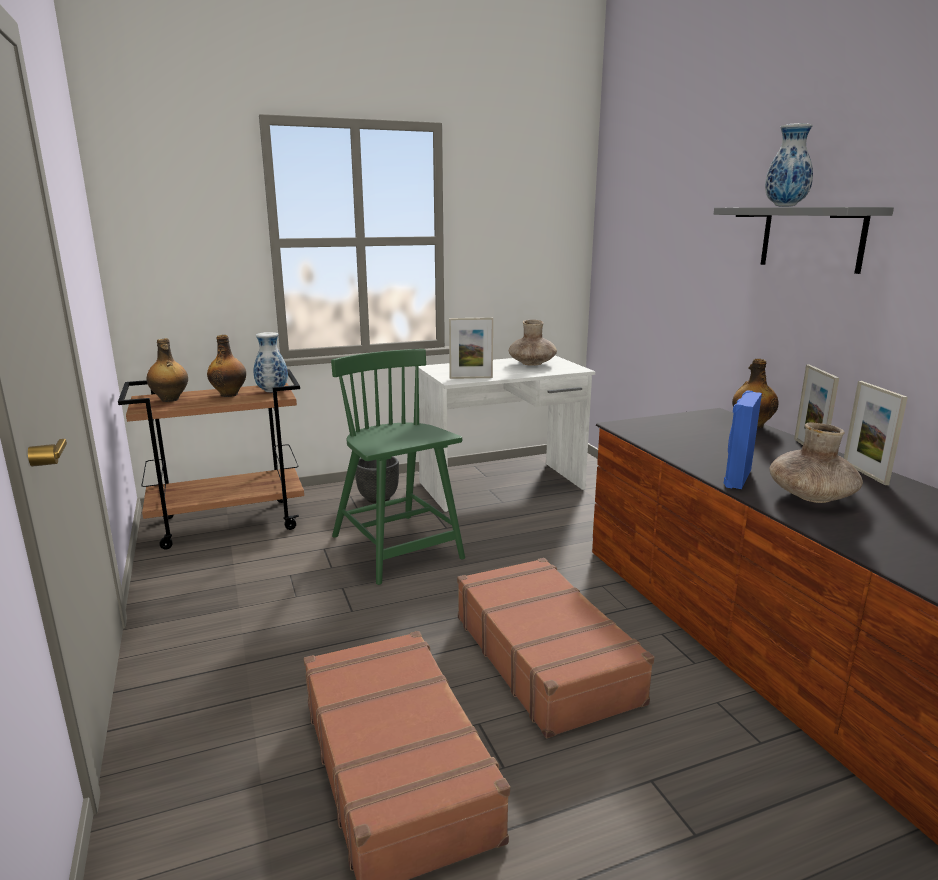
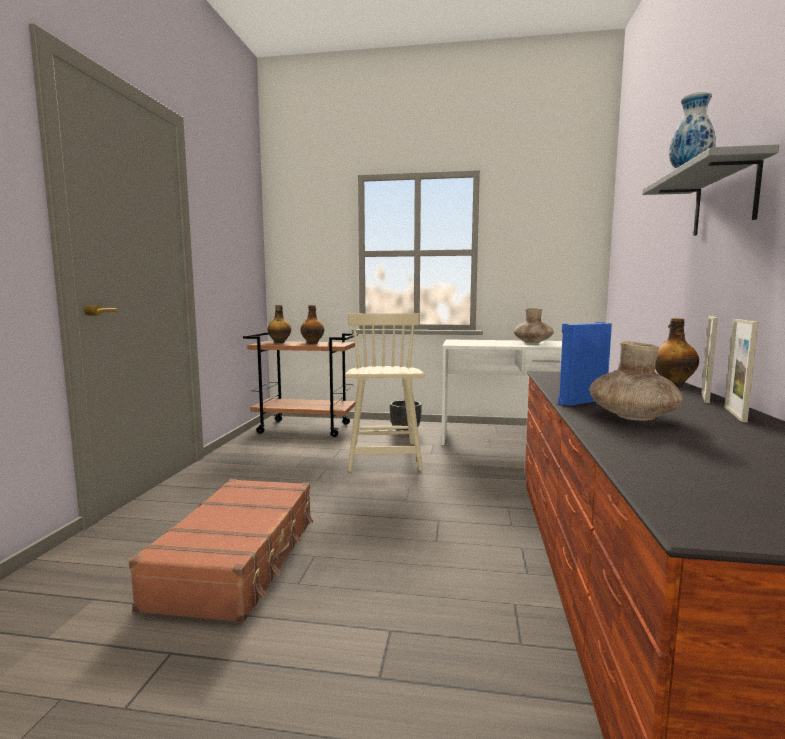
camera: 30 degrees right, 10 degrees down
(271, 391) = (337, 343): vase -> none
(397, 548) = (384, 457): green chair -> beige chair
(471, 378) = (468, 344): picture frame -> none
(545, 657) = (407, 535): brown suitcase -> none

